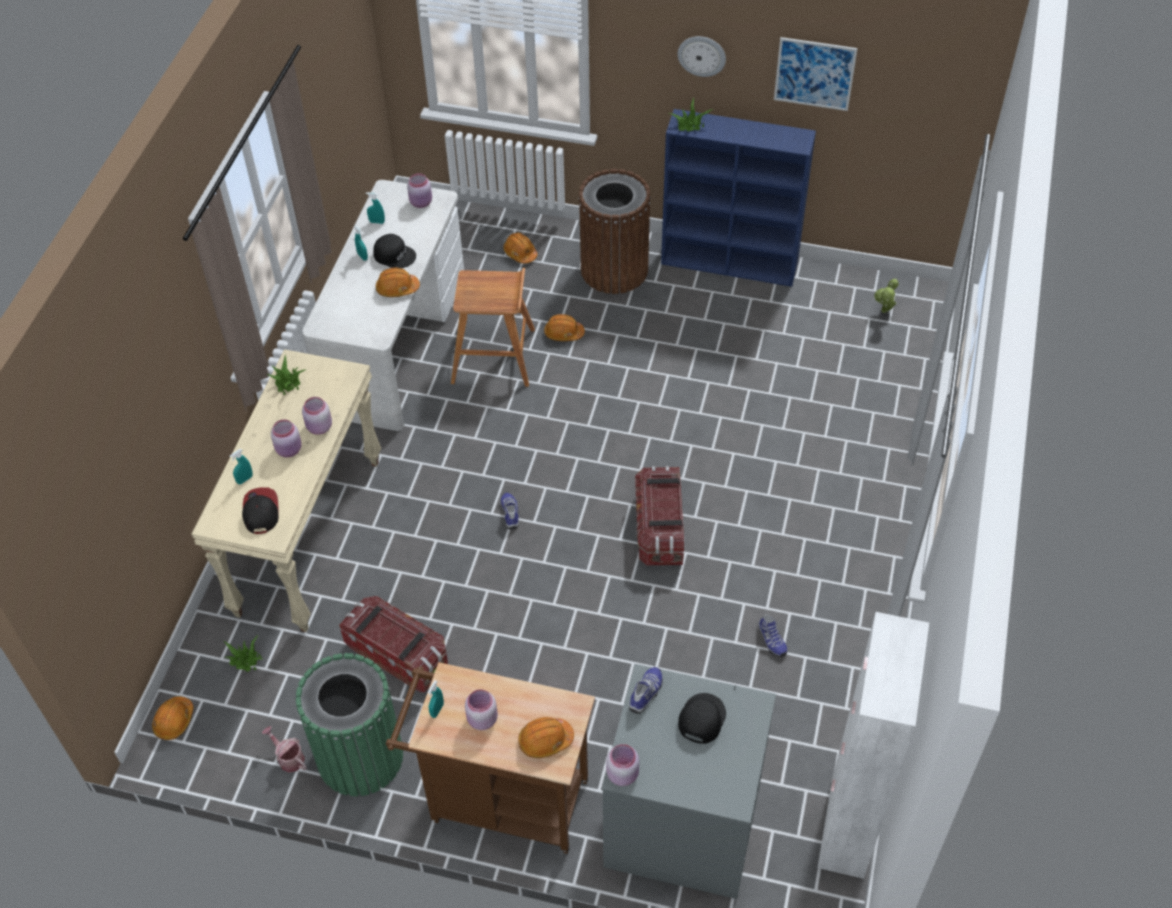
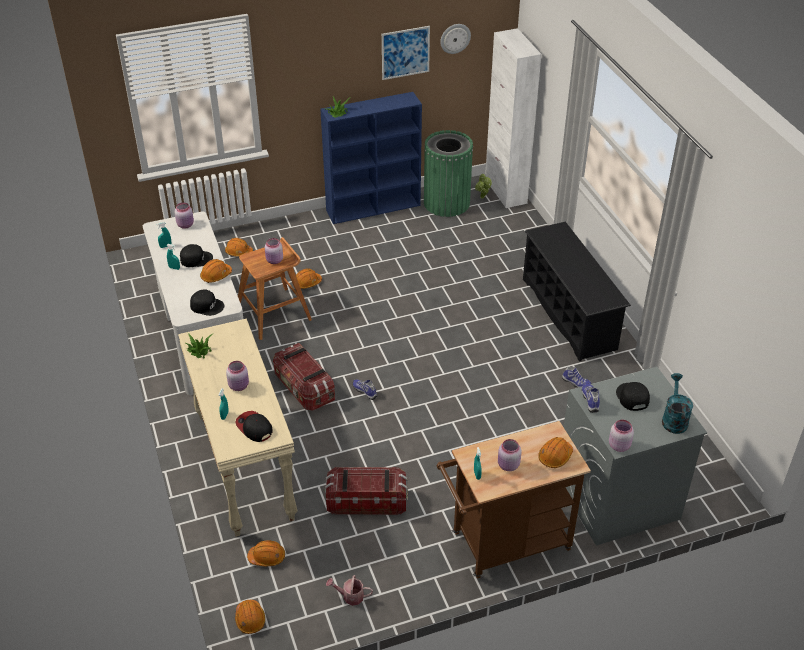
camera: 35 degrees left, 10 degrees down
(245, 660) = (267, 557): potted plant -> orange hard hat
(319, 427) = (247, 365): pink jar -> pink jar (274, 261)
(355, 324) = (207, 306): none -> black cap
(360, 756) = (396, 570): green trash can -> green trash can (446, 203)
(614, 270) = (307, 238): brown trash can -> none
(659, 529) = (461, 357): storage box -> storage box (304, 388)
(702, 55) = (332, 64): wall clock -> wall clock (455, 38)
(725, 779) = (674, 419): none -> turquoise watering can
(847, 826) = (700, 451): white cabinet -> white cabinet (505, 191)
(849, 539) = (569, 314): none -> black shoe rack

